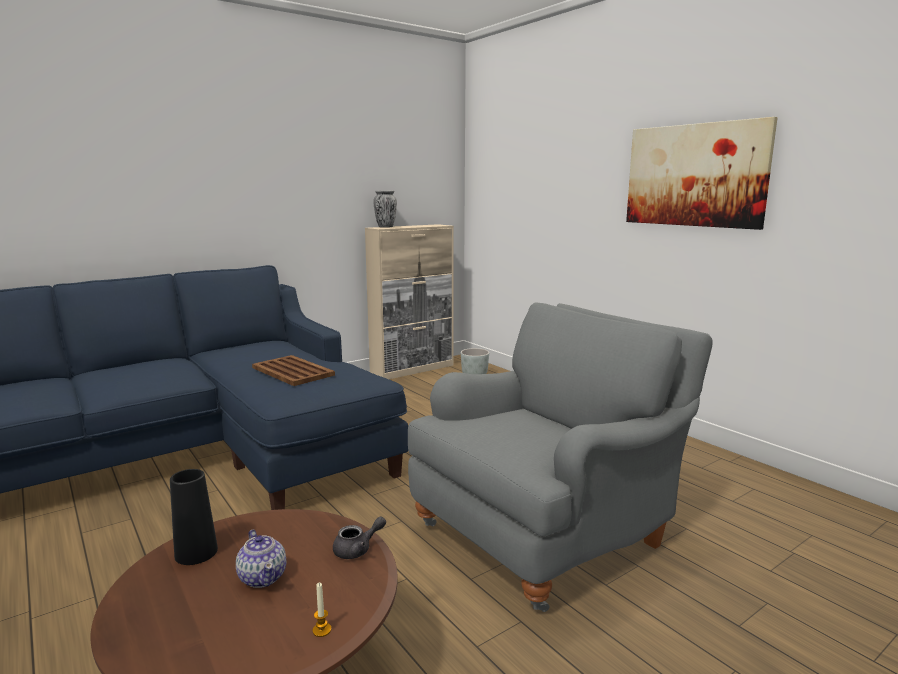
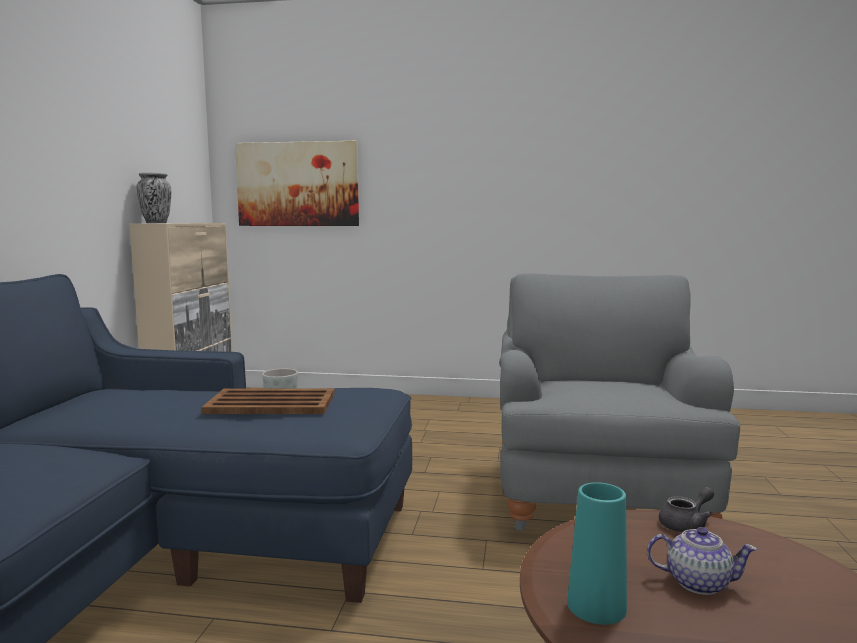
camera: 45 degrees left, 5 degrees down
(196, 552) = (596, 606): black vase -> turquoise vase
(322, 630) = (829, 582): candle -> none
(357, 550) = (686, 524): grey teapot -> grey teapot turned 45 degrees clockwise
(694, 175) = (524, 164): picture -> picture (297, 184)

